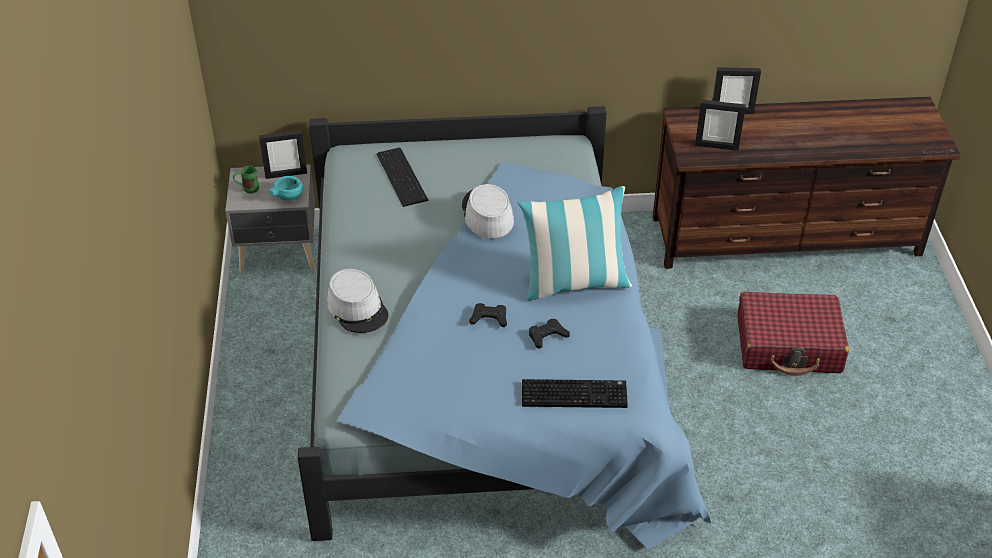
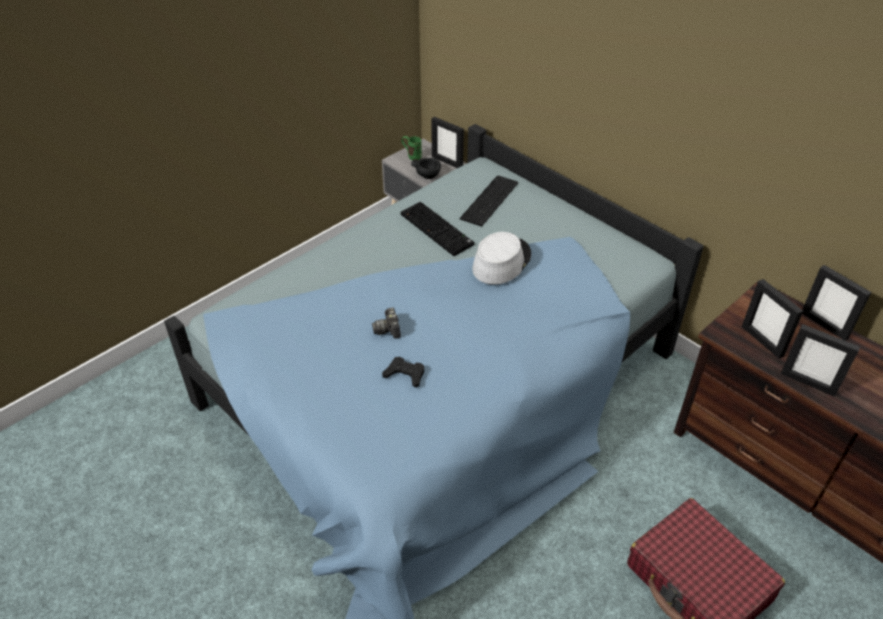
camera: 50 degrees right, 0 degrees up
(288, 196) = (428, 175): turquoise bowl -> black bowl
(358, 308) = (329, 259): grey hat -> none
(489, 318) = (388, 329): black game controller -> camera
(574, 283) = (484, 355): pillow -> none
(575, 393) = (355, 431): keyboard -> keyboard (438, 229)
(768, 153) = (808, 382): none -> picture frame

